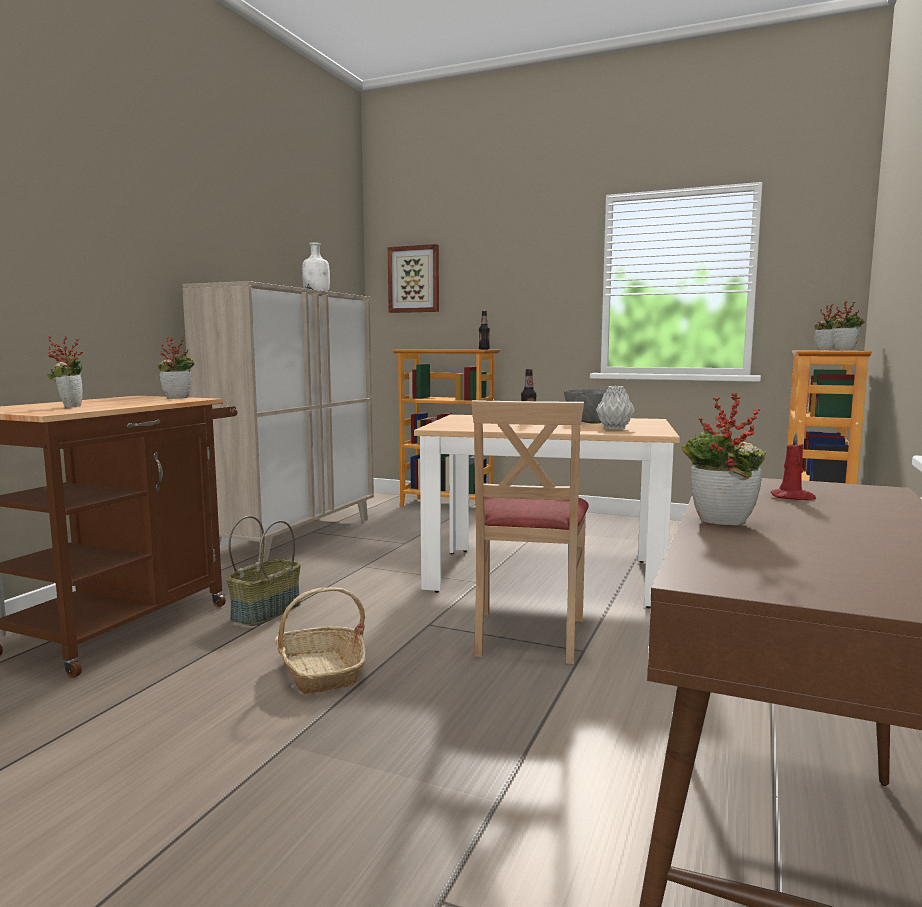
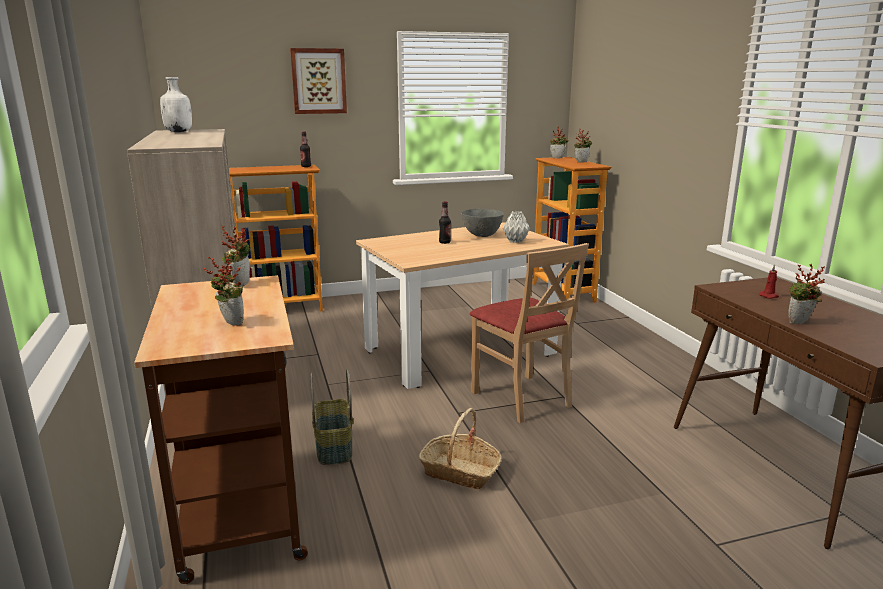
camera: 40 degrees left, 10 degrees up
(414, 279) = (215, 97): picture -> picture (318, 81)

